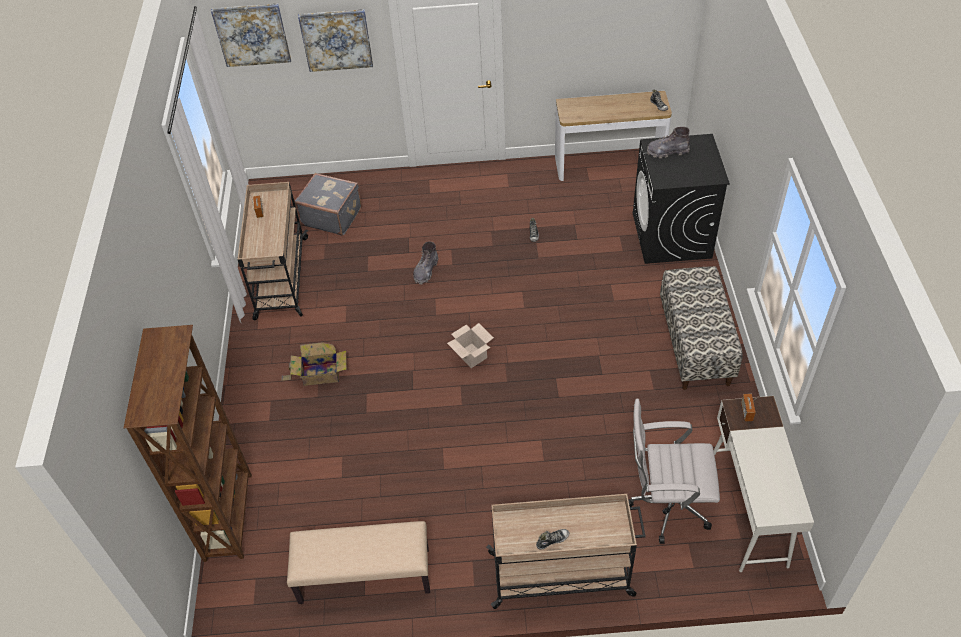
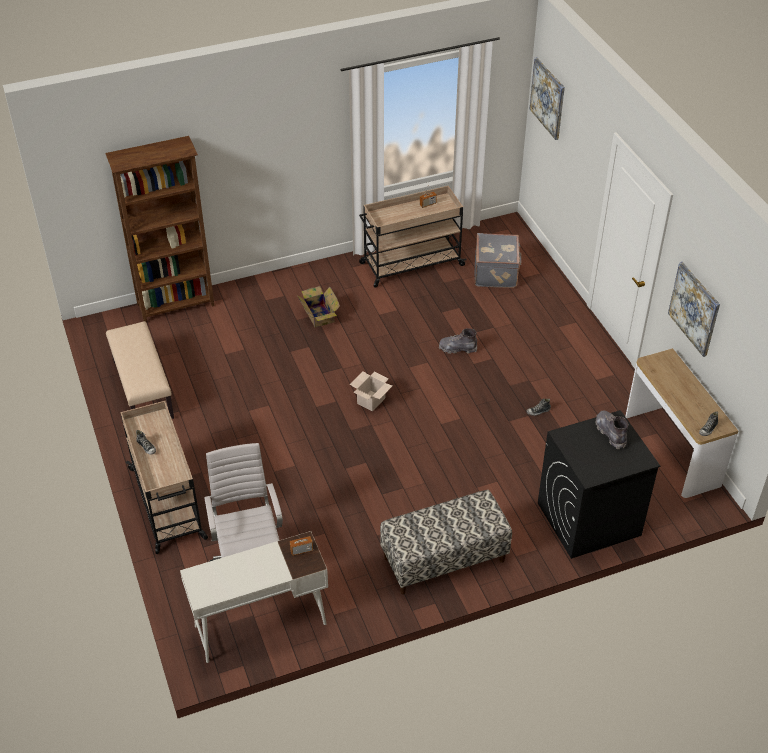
camera: 70 degrees right, 5 degrees down
(336, 40) = (581, 148): picture -> picture (694, 308)

